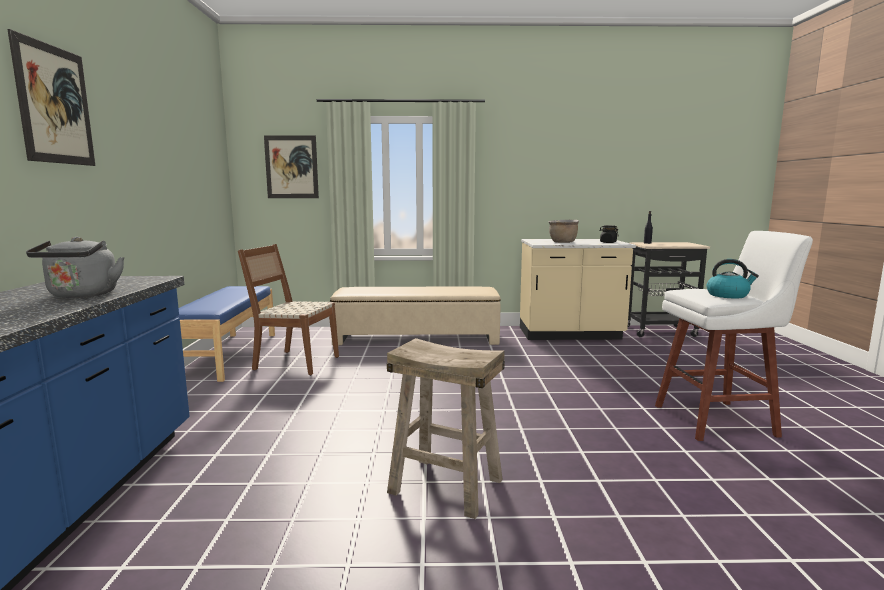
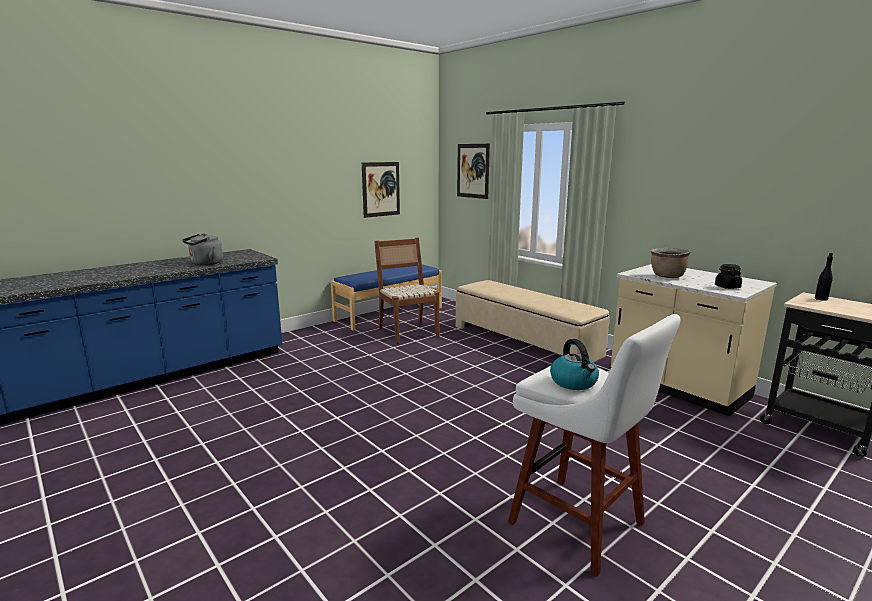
camera: 50 degrees right, 5 degrees up
(55, 105) = (251, 152): picture -> picture (381, 189)
(446, 485) = (303, 439): beige stool -> none

